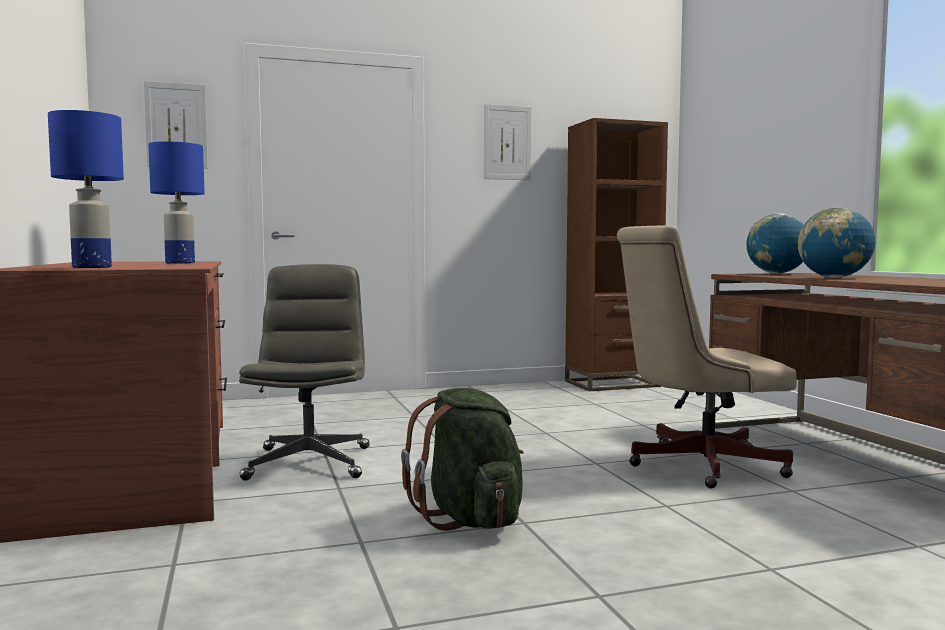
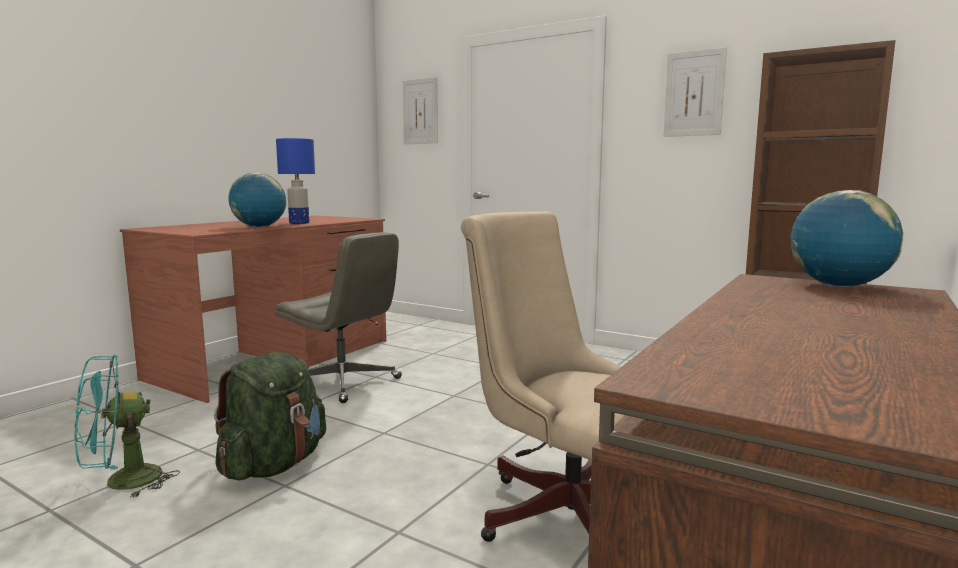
camera: 50 degrees right, 5 degrees up
(91, 267) = (175, 229): blue table lamp -> none
(309, 462) = (343, 383): grey office chair -> grey office chair turned 75 degrees clockwise
(385, 585) = (121, 483): none -> turquoise fan
(834, 278) = (768, 312): globe -> globe (259, 227)

